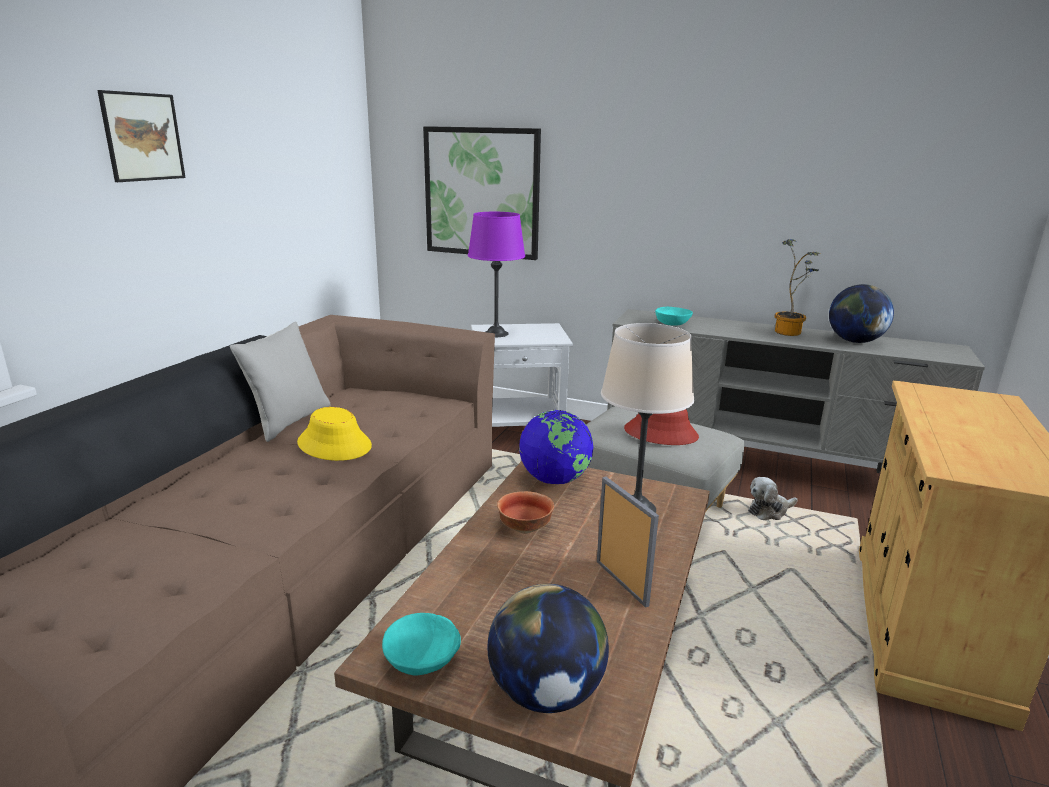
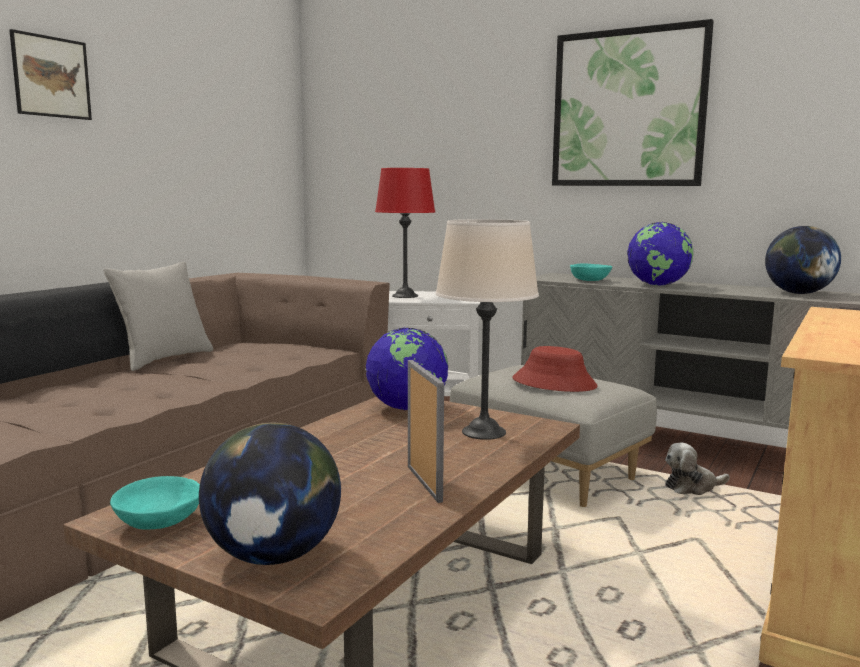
camera: 10 degrees right, 10 degrees down
(335, 444) = (192, 371): yellow hat -> none
(482, 193) = (403, 158): picture -> picture (628, 108)
(496, 334) = (405, 296): purple table lamp -> red table lamp
(524, 527) = (346, 438): bowl -> none
(734, 331) = (658, 285): none -> globe
(790, 332) = (724, 287): potted plant -> none

